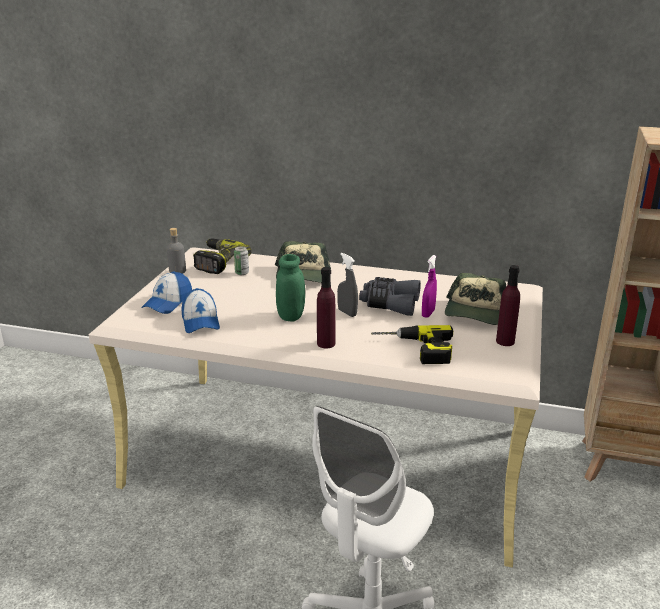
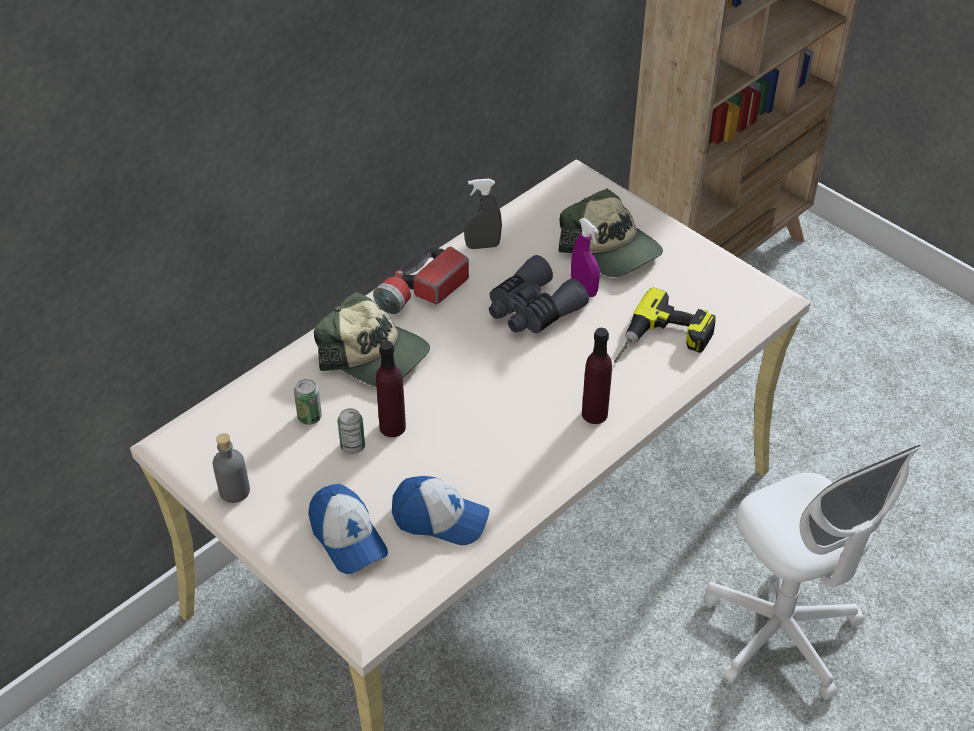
camera: 60 degrees left, 20 degrees up
(217, 262) = (242, 431): power drill -> none
(232, 287) = (352, 446): none -> can
(291, 316) = (495, 417): green jar -> none
(347, 313) = (526, 359): grey spray bottle -> grey spray bottle (482, 246)
(363, 273) = (422, 292): none -> flashlight
(505, 341) = (694, 262): purple bottle -> purple bottle (392, 427)

